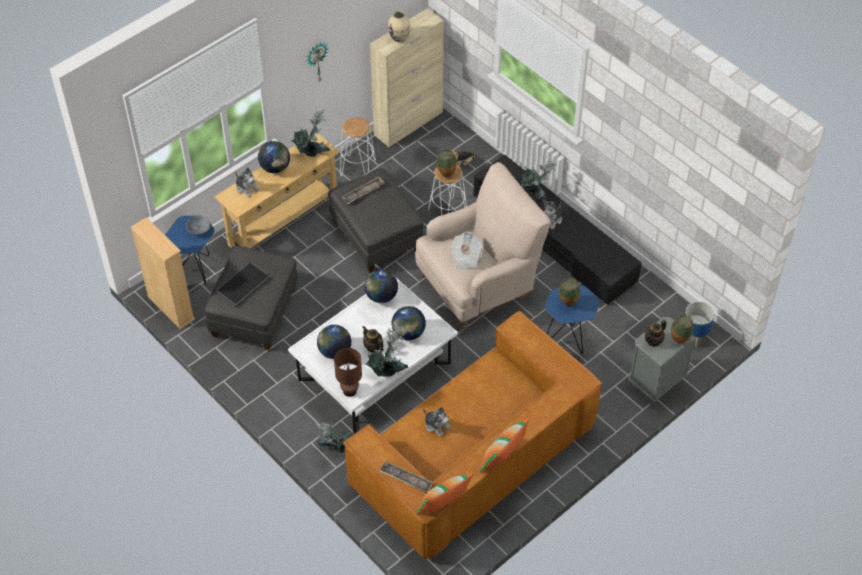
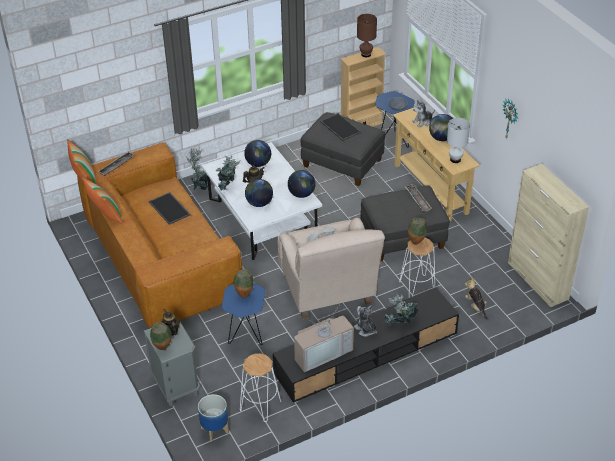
camera: 105 degrees right, 10 degrees down
(312, 152) = (455, 160): potted plant -> white table lamp
(350, 391) = (219, 166): brown table lamp -> brown table lamp (365, 54)
(358, 167) = (485, 239): white stool -> white stool (260, 406)
(399, 38) = (546, 182): beige vase -> none
(436, 425) = (170, 208): plush toy -> tray
(594, 247) = (322, 352): none -> television

